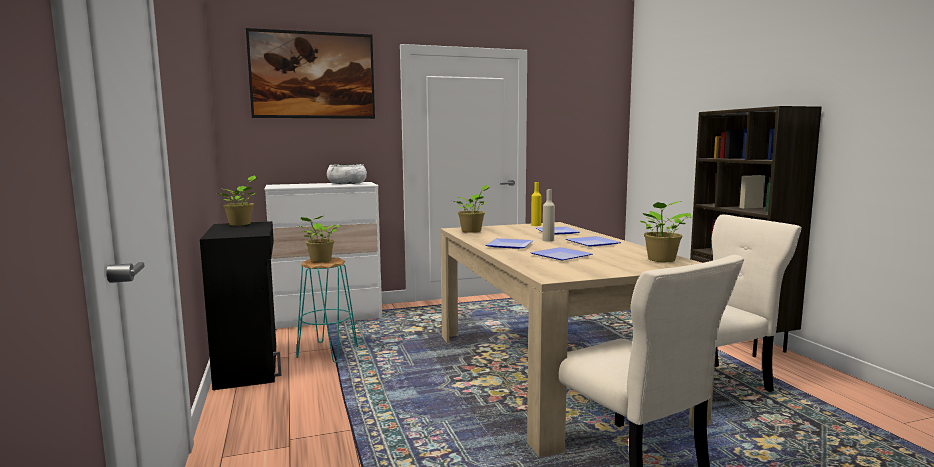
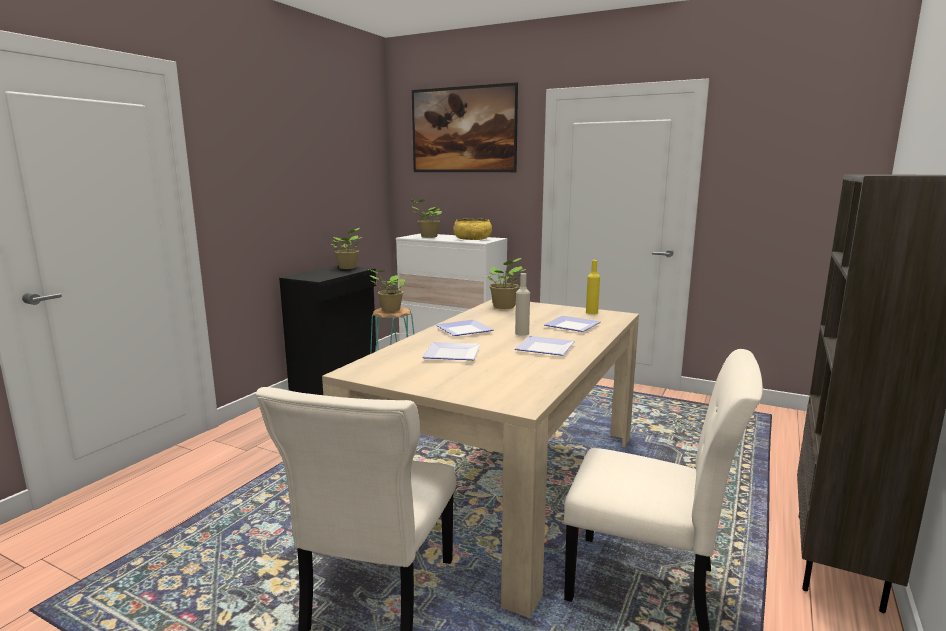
camera: 45 degrees right, 5 degrees up
(347, 183) = (472, 239): white bowl -> yellow bowl
(661, 260) = (517, 388): potted plant -> potted plant (427, 237)

